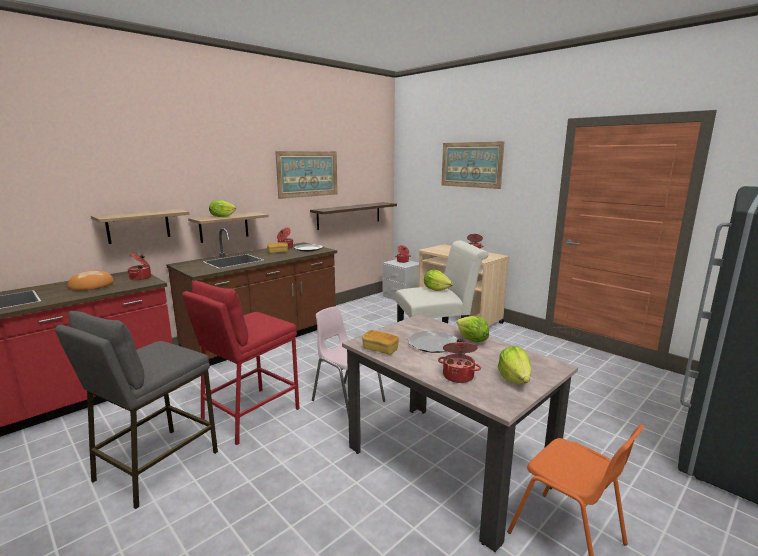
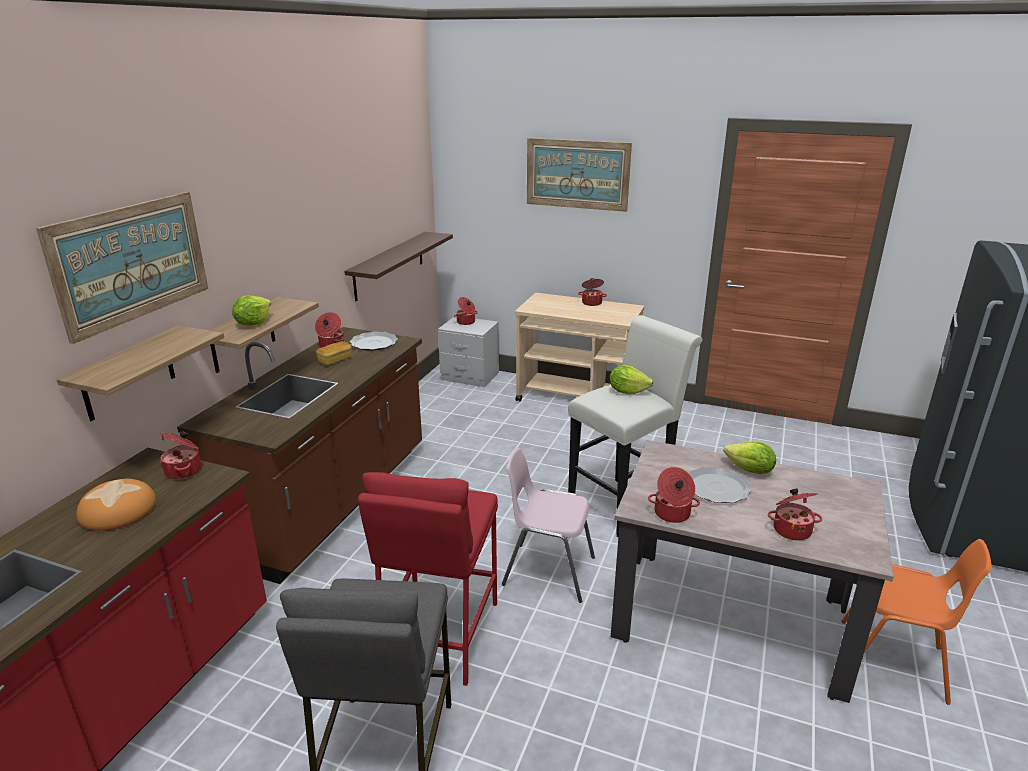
camera: 25 degrees left, 10 degrees up
(308, 174) = (337, 212): picture -> picture (132, 262)
(380, 349) = (672, 514): bread -> cooking pot
(514, 379) = (845, 518): lettuce -> none

